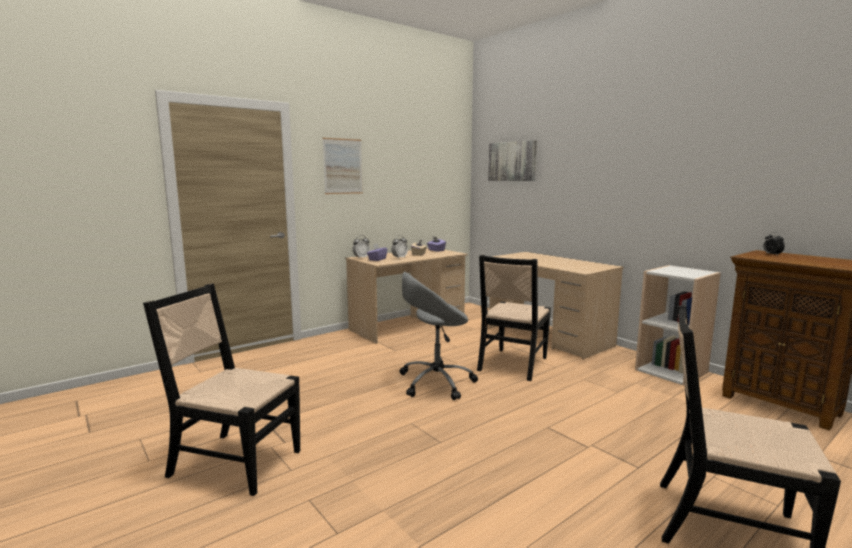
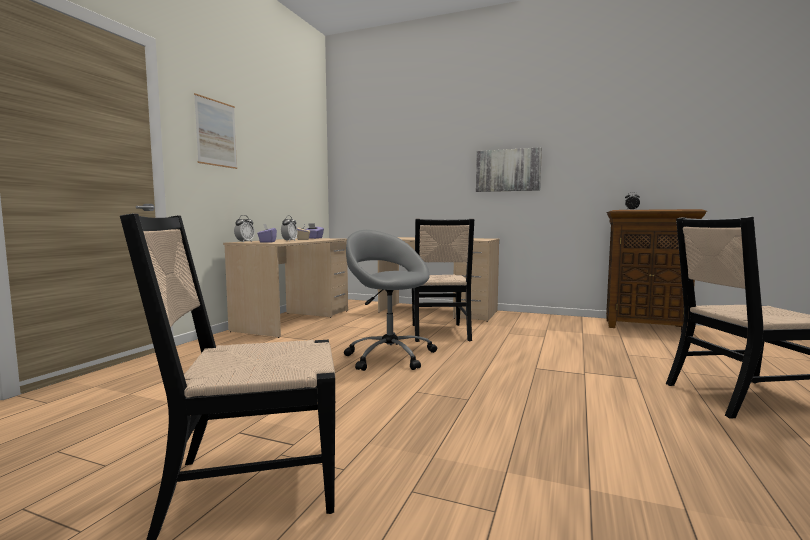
camera: 30 degrees left, 5 degrees down
(434, 382) = (389, 356): grey office chair -> grey office chair turned 90 degrees clockwise
(512, 161) = (377, 151): picture -> picture (508, 170)
(672, 371) = (556, 319): bookcase -> none

